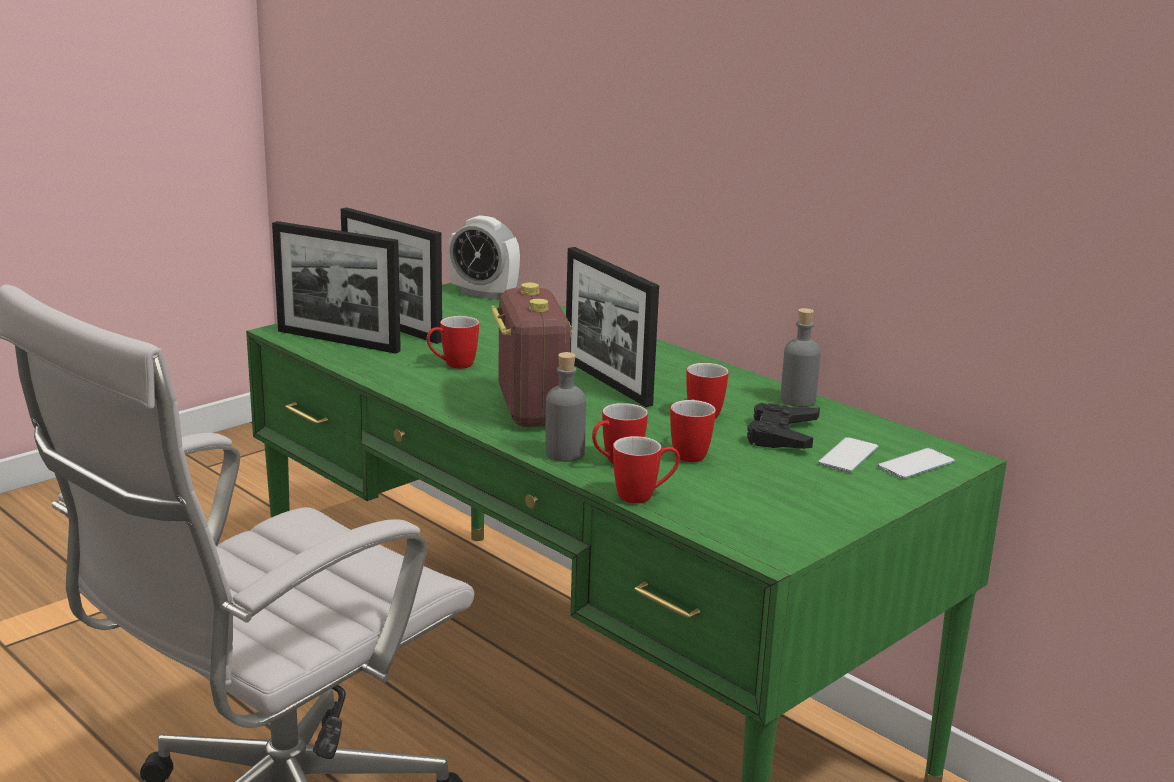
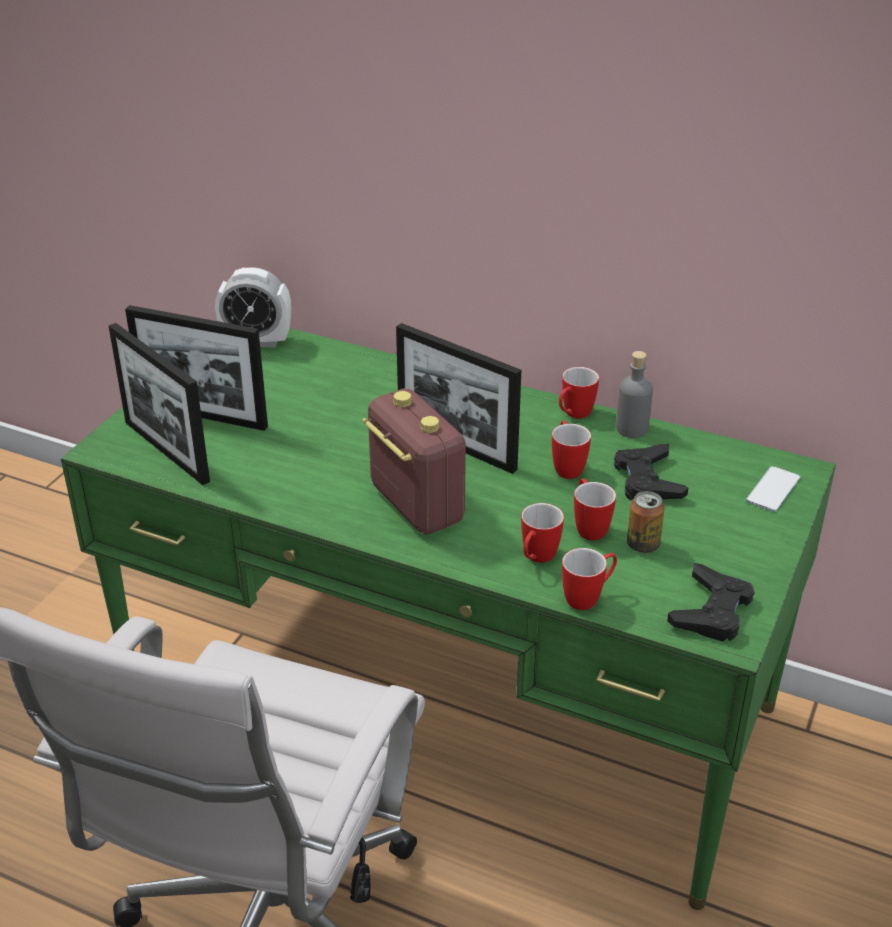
camera: 20 degrees left, 15 degrees up
(338, 341) = (166, 451): picture frame -> picture frame turned 45 degrees clockwise
(452, 365) = (302, 460): mug -> mug (573, 415)
(564, 453) = (485, 560): grey bottle -> none
(735, 474) = (643, 545): none -> can
(767, 530) = (711, 611): none -> black game controller
(848, 455) = (715, 493): phone -> none

